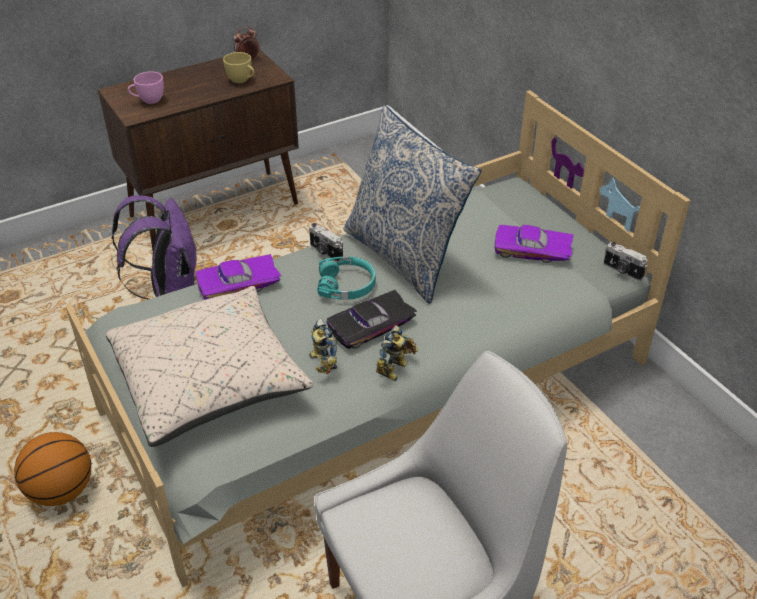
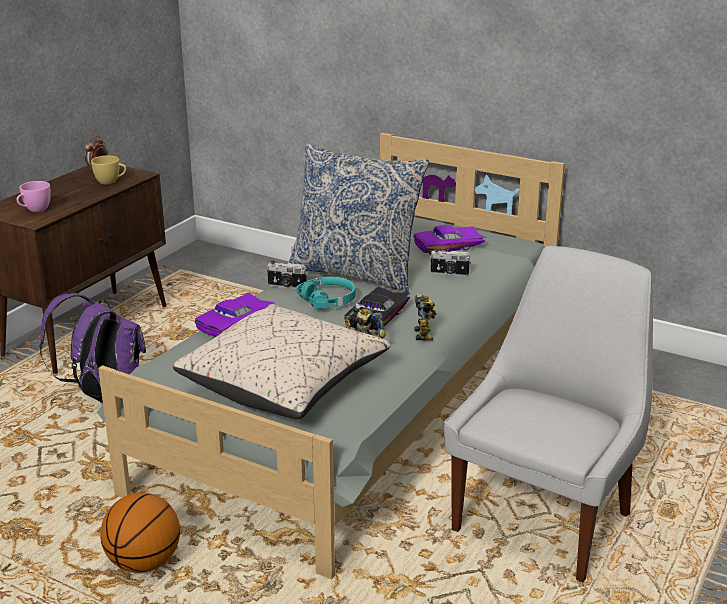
camera: 30 degrees left, 15 degrees down
(622, 271) = (523, 242): camera -> camera (449, 274)

